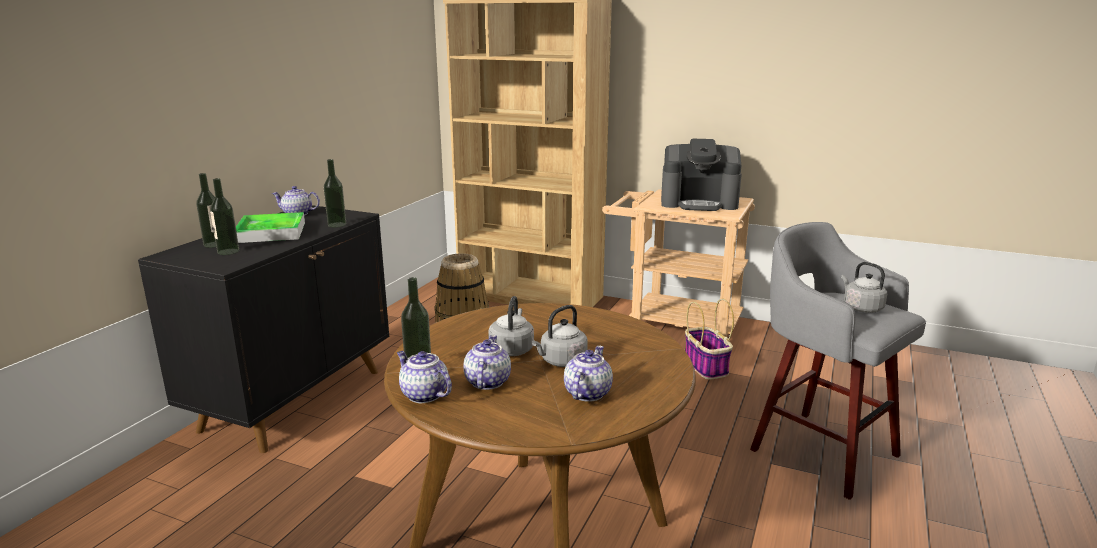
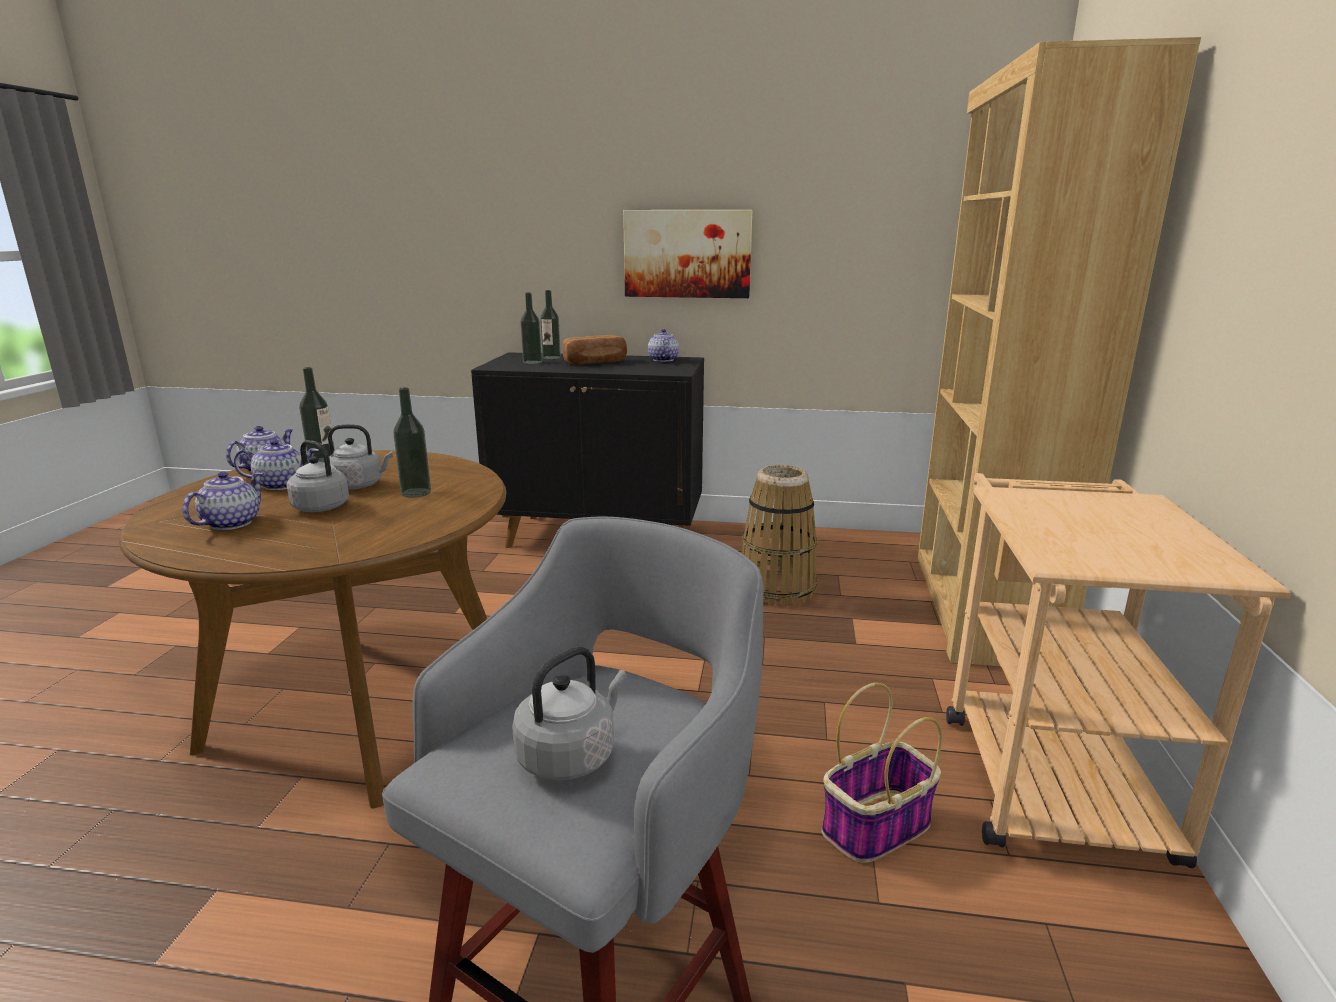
camera: 75 degrees right, 0 degrees up
(271, 232) = (596, 362): tray -> bread
(273, 115) = (687, 254): none -> picture
(337, 225) = (635, 371): bottle -> bottle (416, 492)
(587, 393) = (231, 523): teapot -> teapot turned 75 degrees counterclockwise
(699, 203) = (1109, 531): coffee machine -> none

